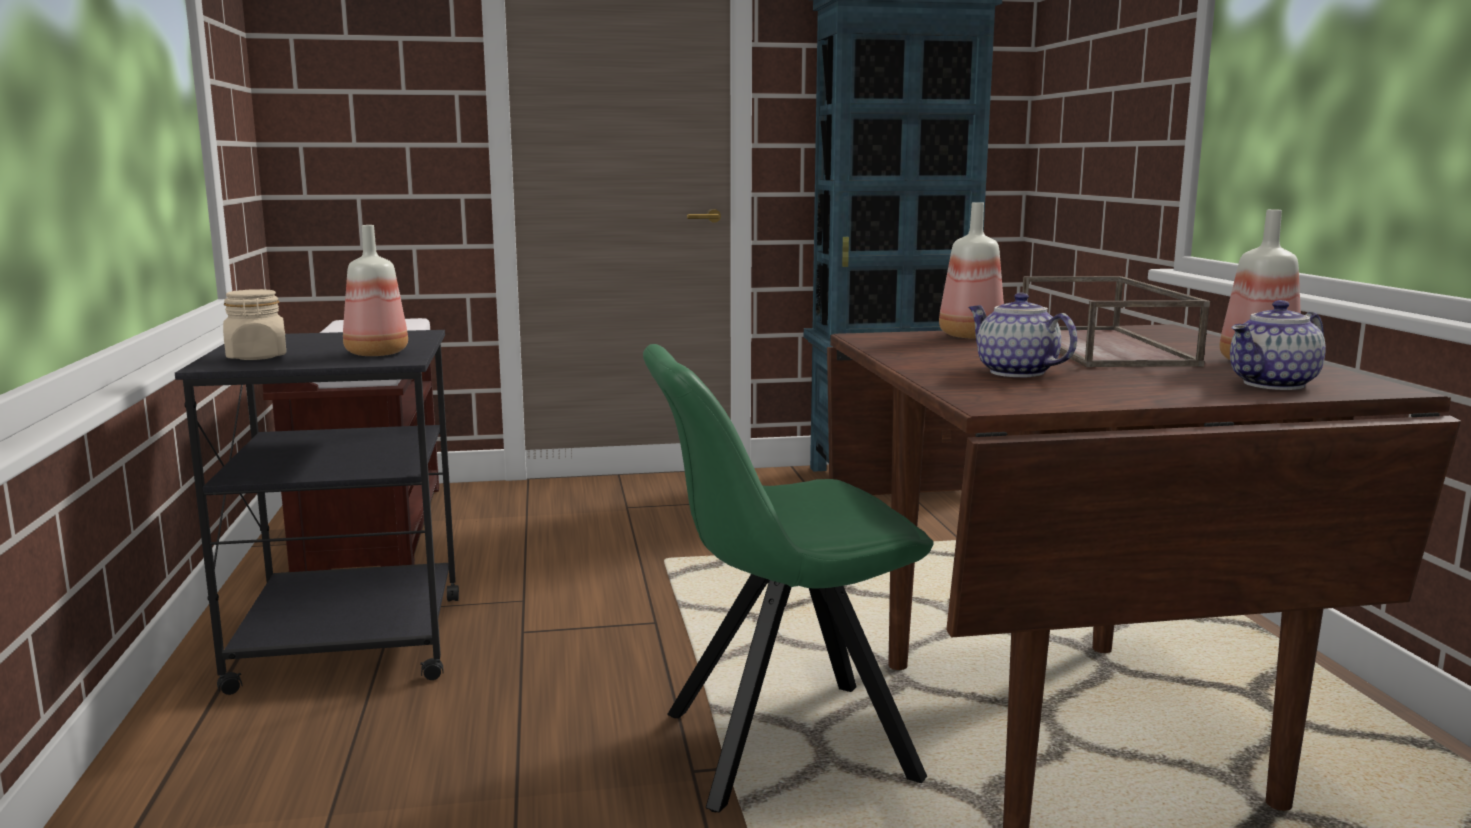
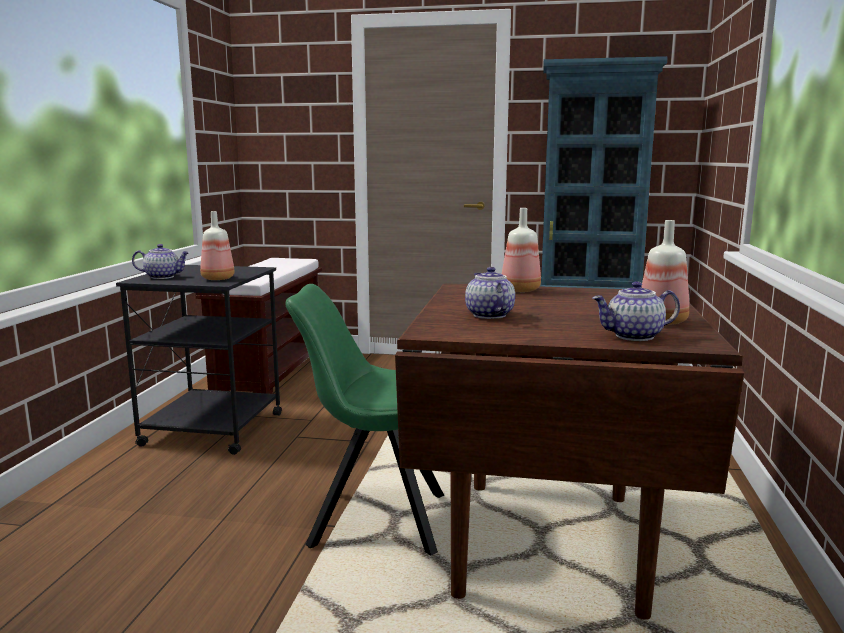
camera: 20 degrees right, 0 degrees up
(257, 357) = (163, 277): beige jar -> teapot
(1106, 347) = (587, 303): brown tray -> none

